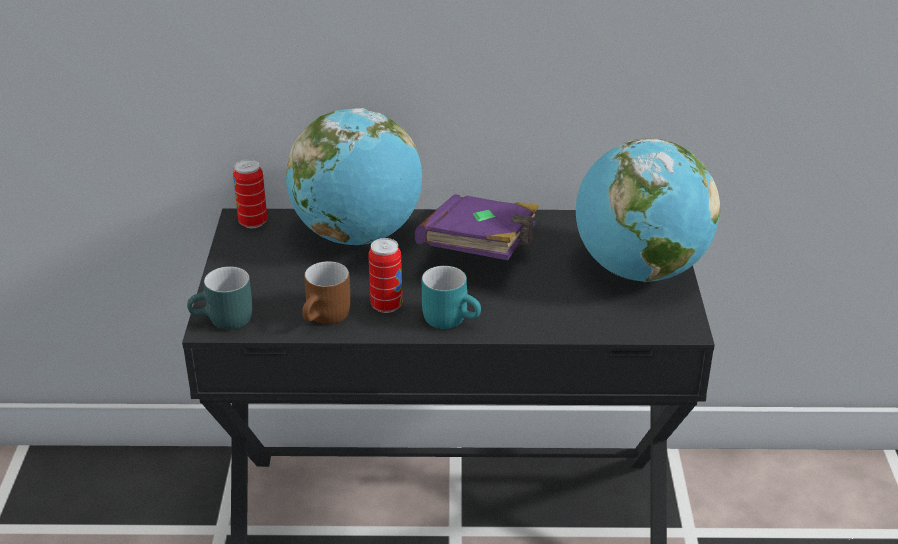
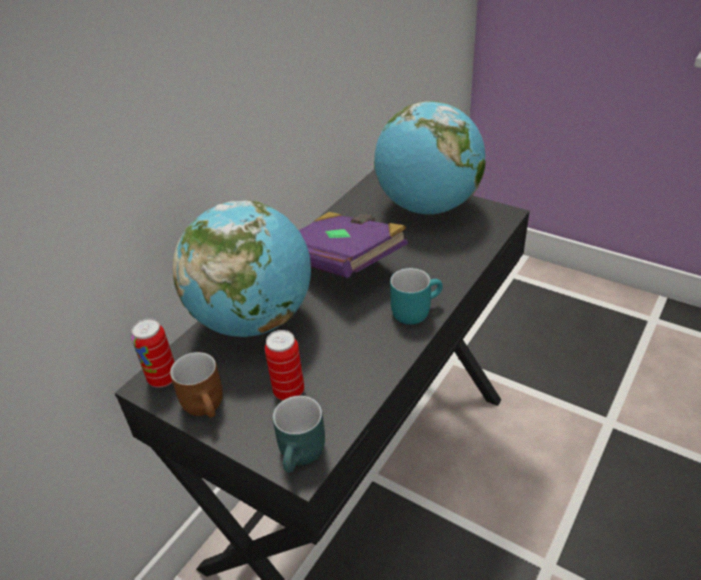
camera: 55 degrees left, 5 degrees up
(327, 318) = (356, 380): brown mug -> brown mug (208, 405)
(386, 305) = (368, 339): can -> can (289, 391)

